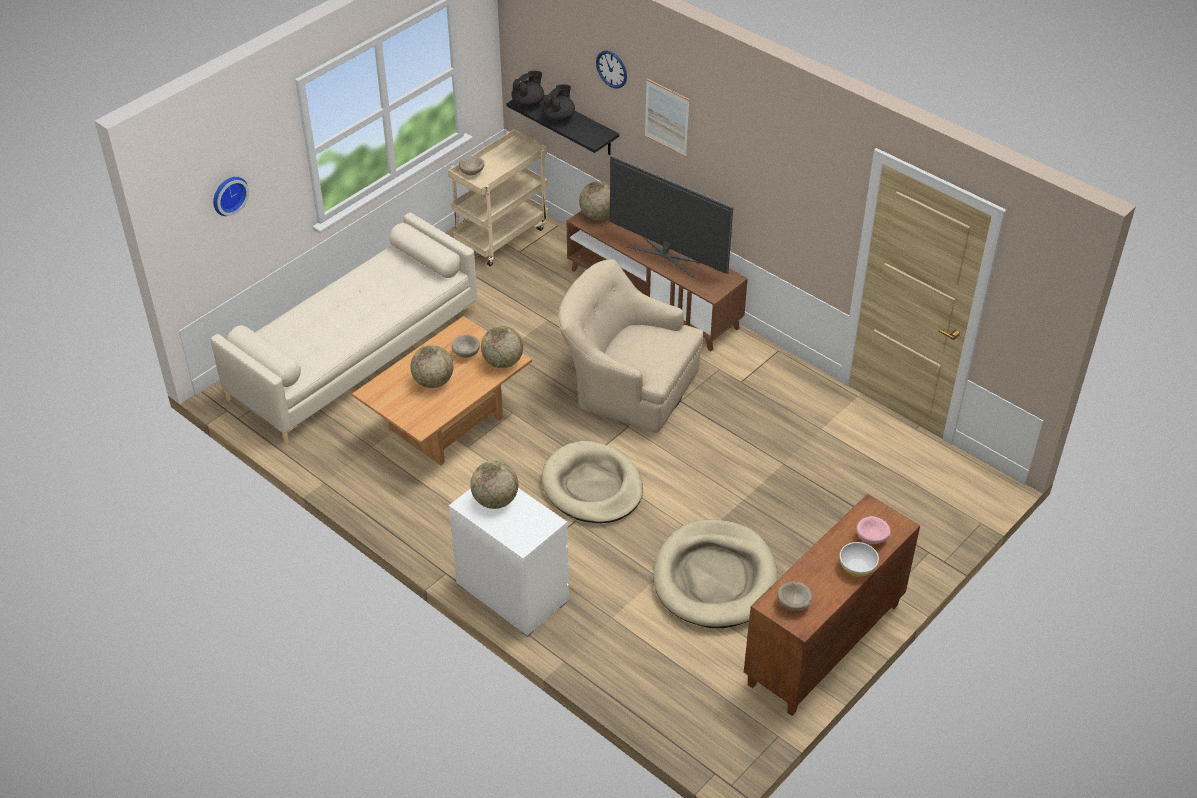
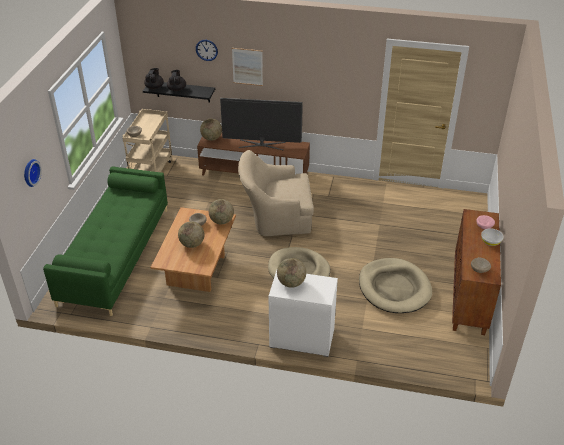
camera: 30 degrees left, 5 degrees down
(355, 353) = (115, 255): beige sofa -> green sofa

